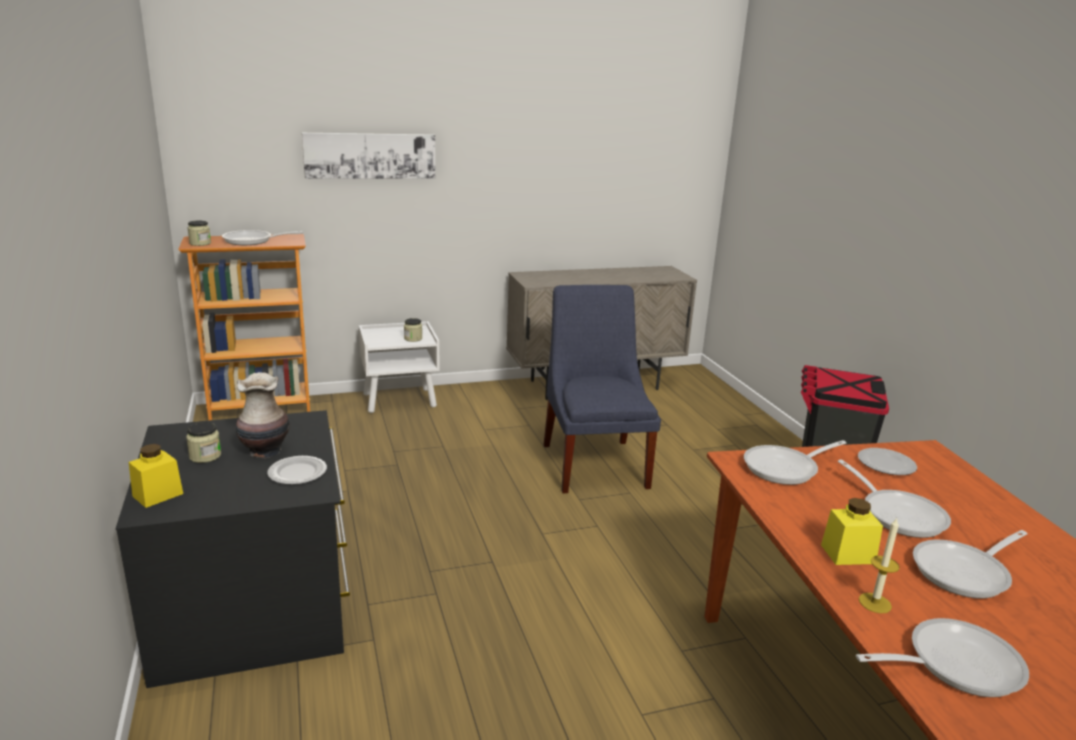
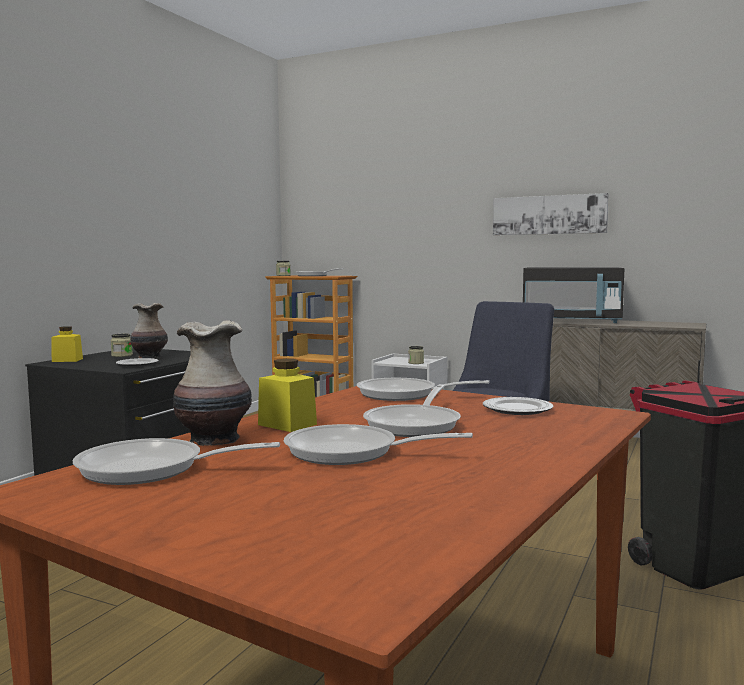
camera: 45 degrees right, 15 degrees down
(370, 155) = (407, 215): picture -> picture (549, 215)
(578, 278) = (571, 321): none -> black microwave
(875, 603) = (214, 440): candle -> vase
(954, 664) = (151, 469): frying pan -> frying pan turned 150 degrees clockwise

